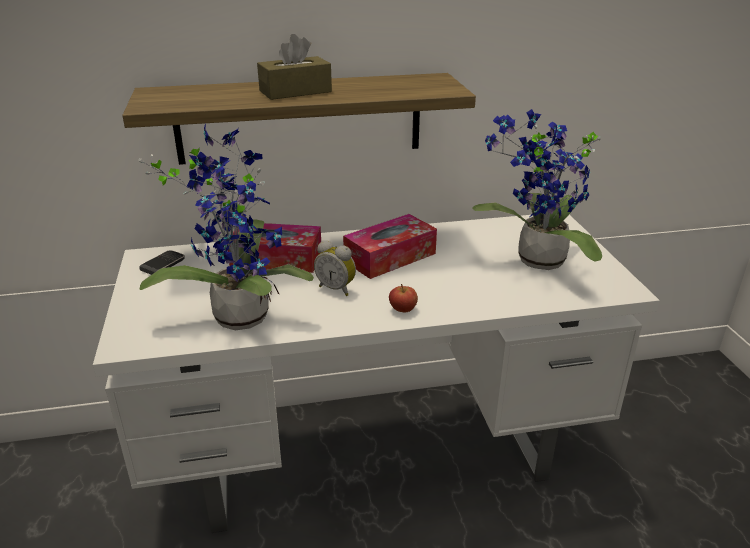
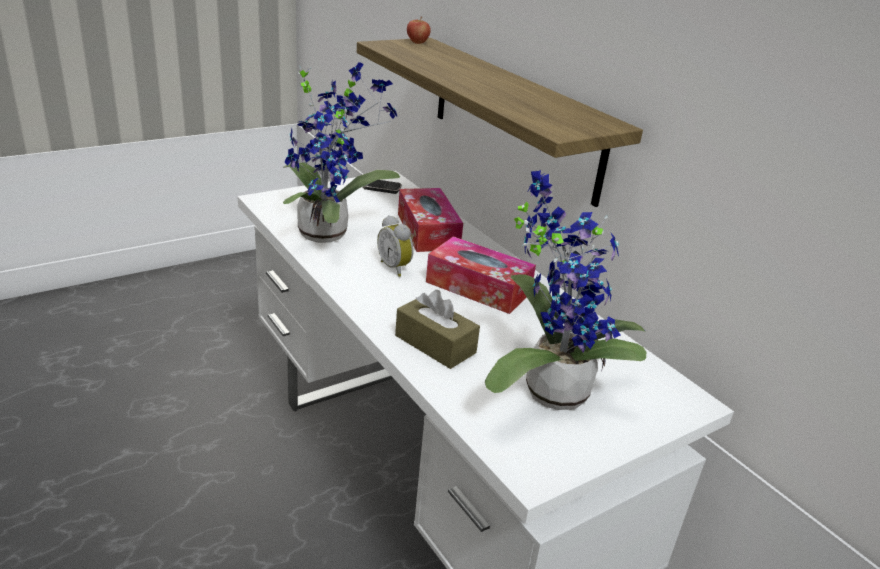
camera: 65 degrees right, 0 degrees up
(295, 91) = (475, 77): brown tissue box -> brown tissue box (435, 344)
(337, 288) = (396, 268): alarm clock -> alarm clock turned 45 degrees counterclockwise
(403, 310) = (379, 307): apple -> apple (417, 42)

